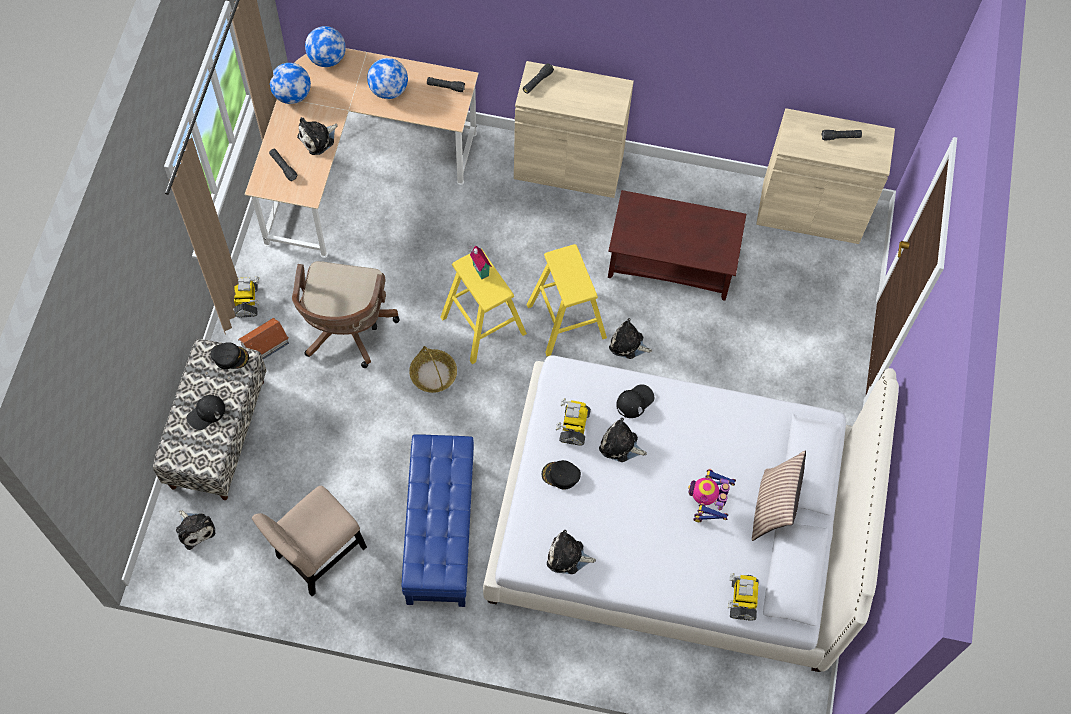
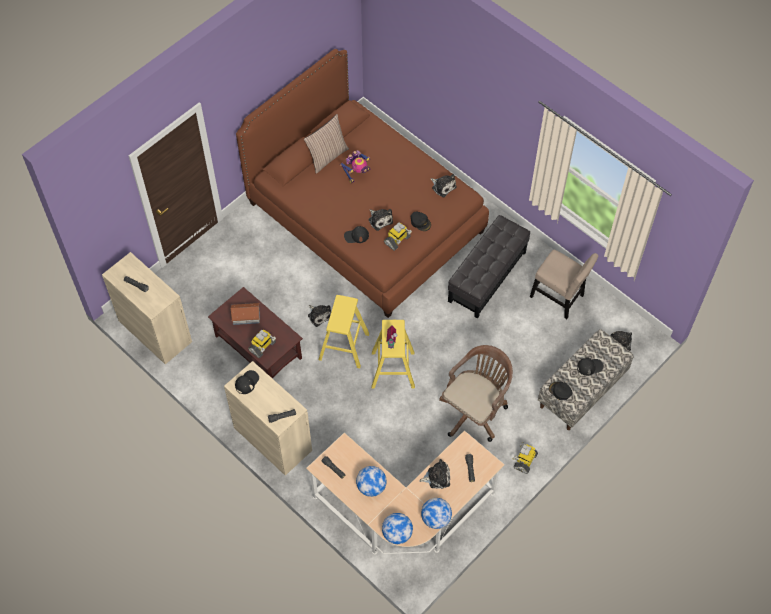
camera: 145 degrees left, 5 degrees down
(265, 344) = (527, 428): toy house -> toy house (246, 316)
(318, 556) = (559, 298): beige chair -> beige chair turned 45 degrees clockwise
(433, 374) = (439, 357): basket -> none
(439, 531) = (487, 276): blue ottoman -> black ottoman
(609, 97) = (247, 382): none -> black cap
(674, 525) = (365, 217): white bed -> brown bed
(742, 599) = (373, 129): toy robot -> toy robot (262, 347)

